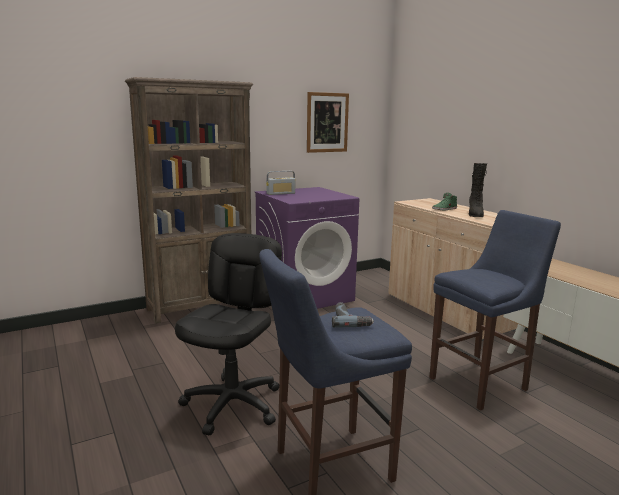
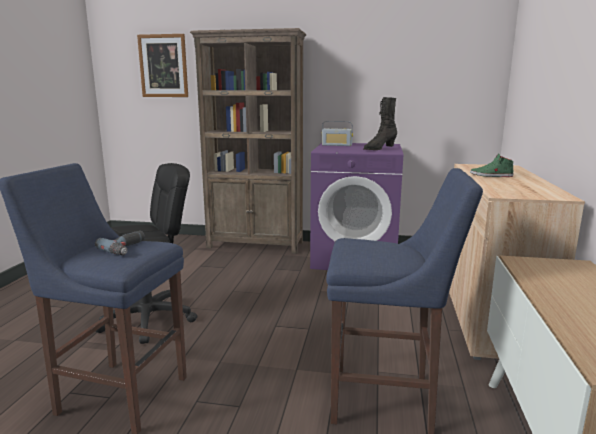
camera: 40 degrees right, 0 degrees up
(327, 122) = (415, 71): picture -> picture (163, 66)
(475, 214) = (515, 184): black boot -> black boot (379, 149)

